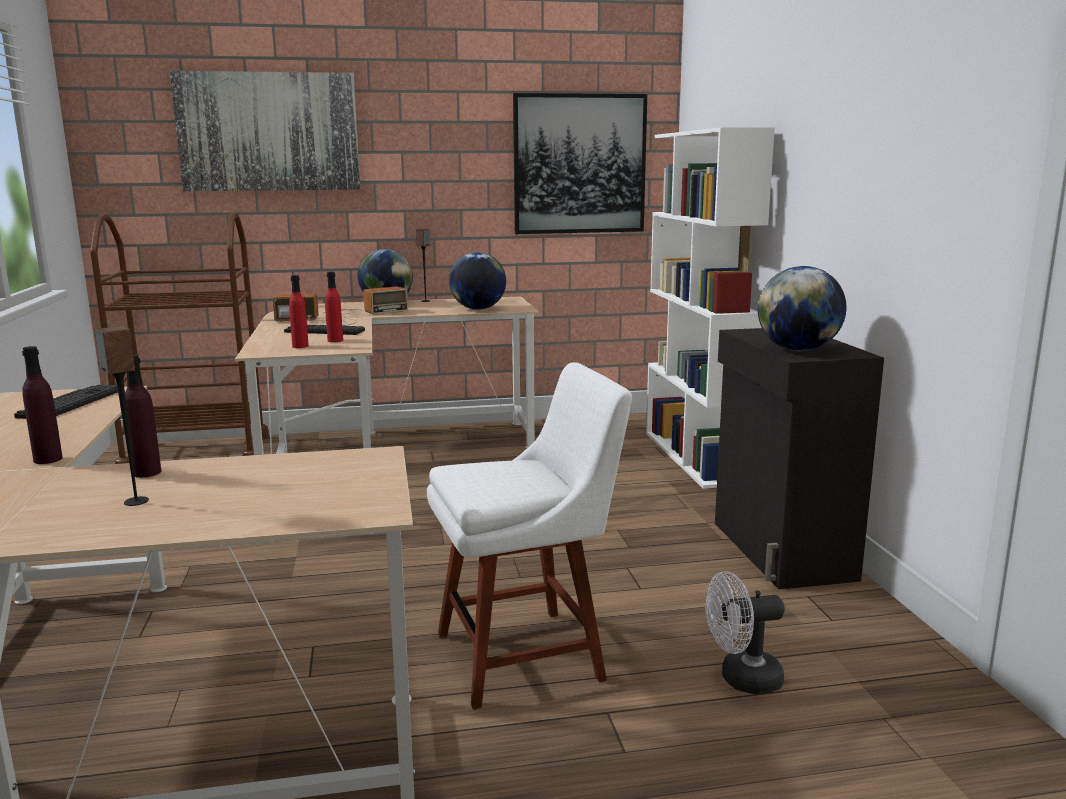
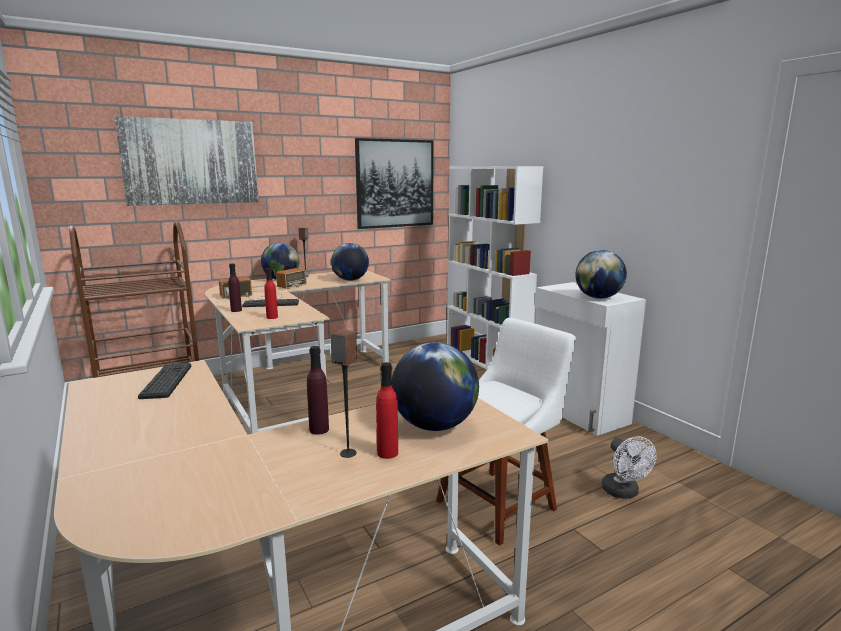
camera: 20 degrees left, 0 degrees up
(48, 459) = (225, 430): purple bottle -> purple bottle (236, 310)
(288, 487) = (434, 426): none -> globe
(335, 340) = (290, 311): red bottle -> red bottle (387, 453)
(741, 679) = (623, 493): white fan -> white fan turned 75 degrees counterclockwise
(780, 551) = (578, 412): black cabinet -> white cabinet

